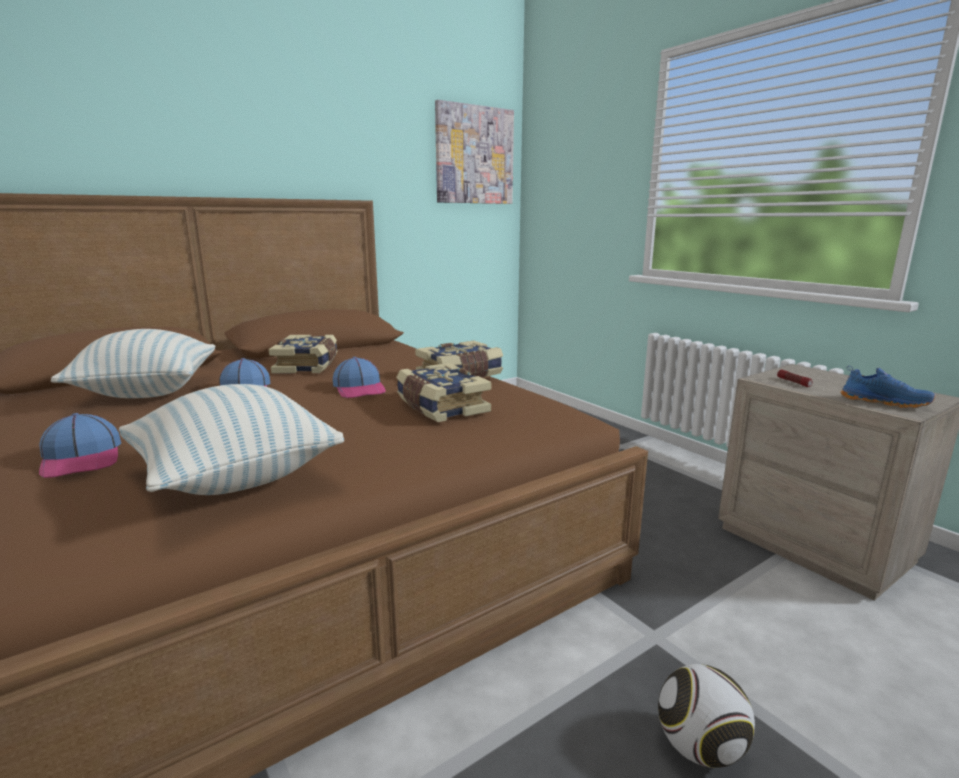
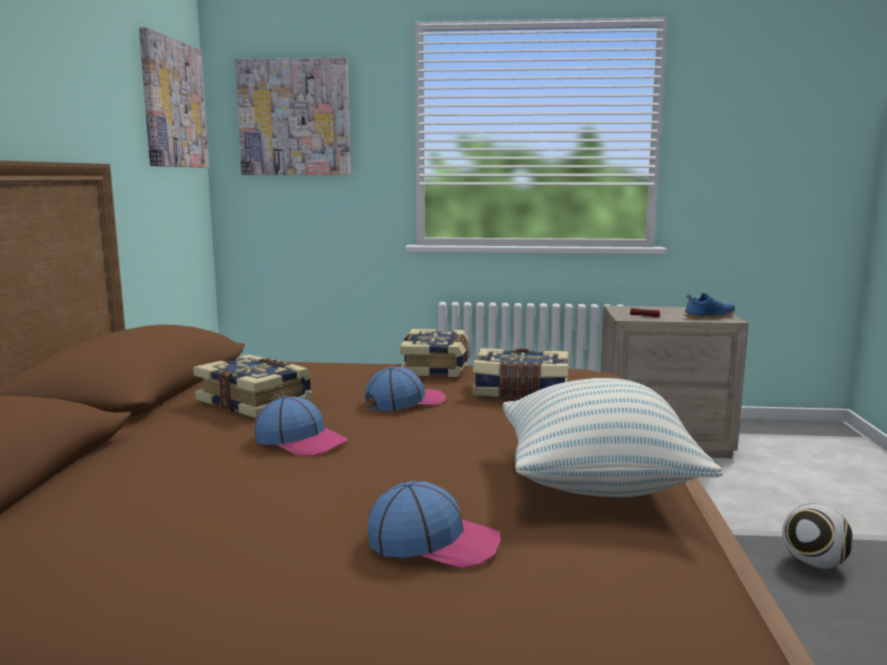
camera: 50 degrees left, 5 degrees down
(148, 392) = (182, 485): pillow -> none
(360, 389) = (405, 401): cap -> cap turned 45 degrees counterclockwise
(569, 159) = (294, 117): none -> picture

